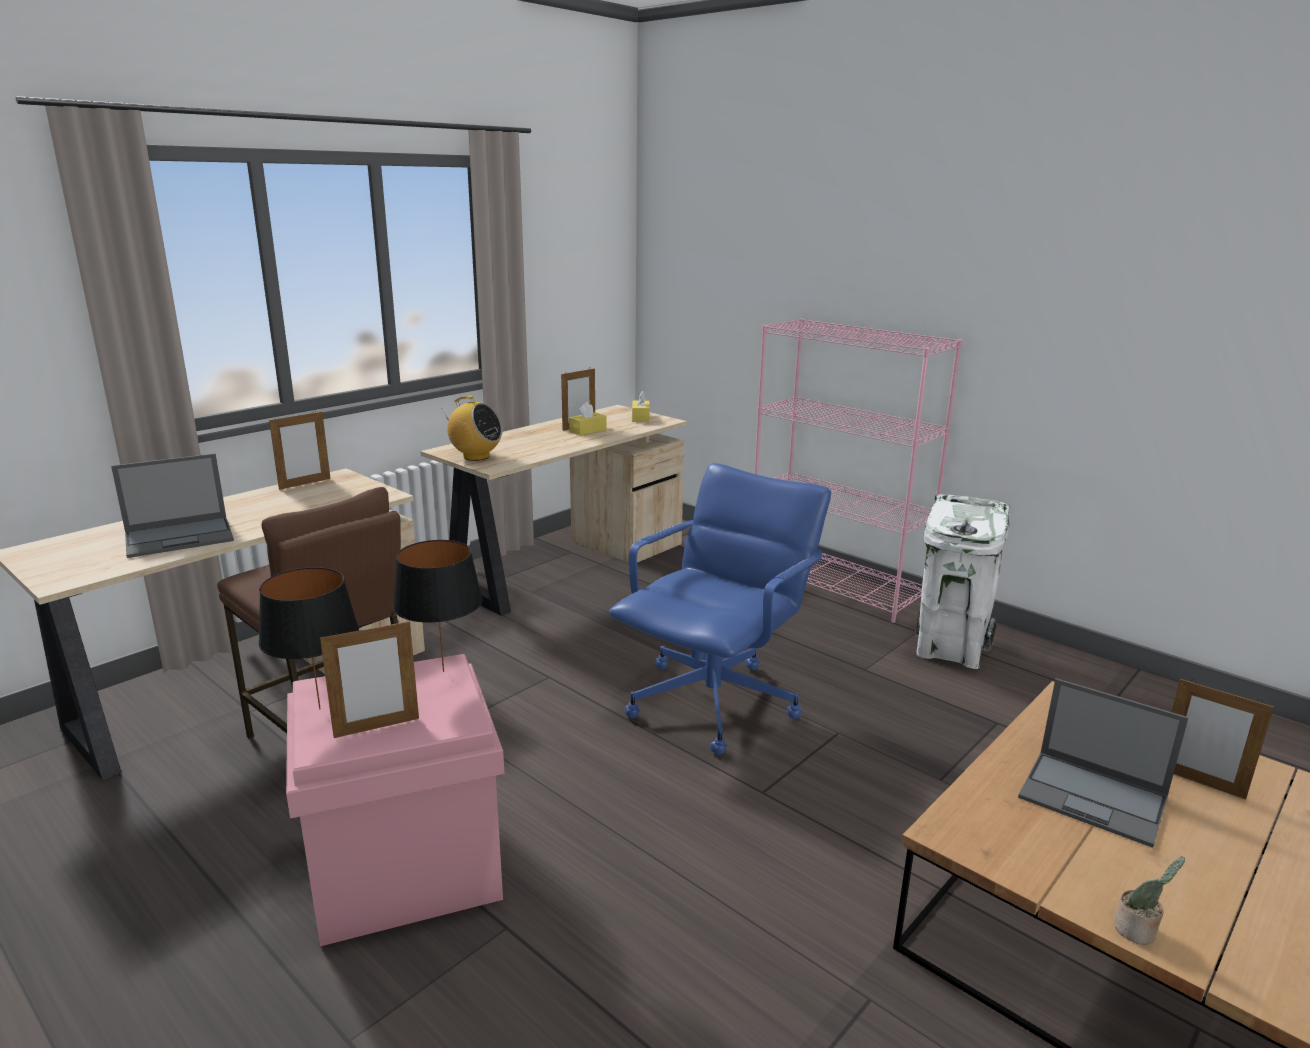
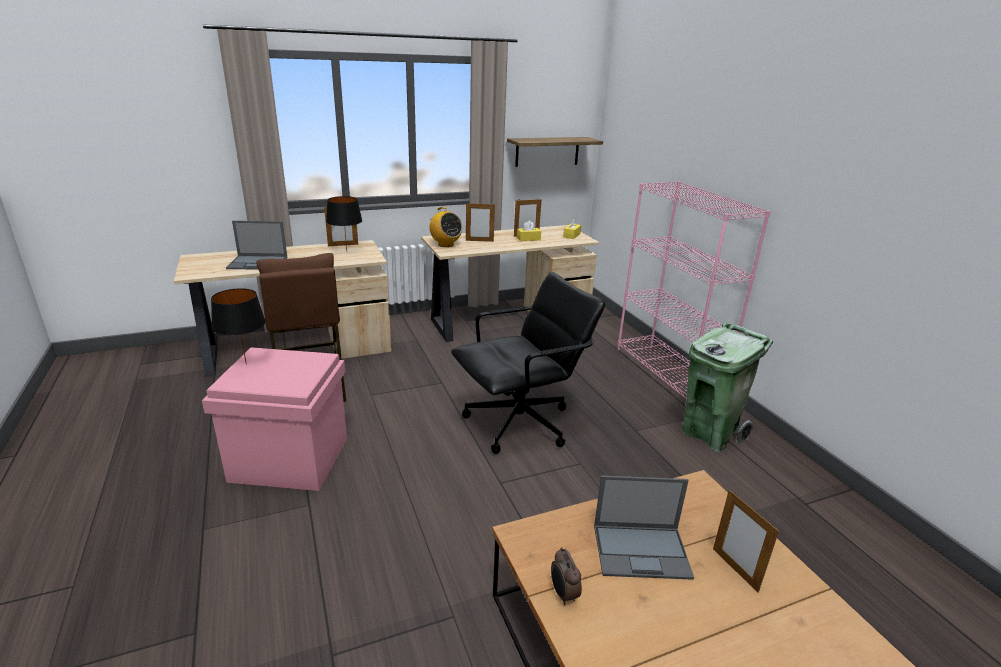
camera: 25 degrees right, 5 degrees up
(377, 727) = (259, 380): picture frame -> picture frame (479, 241)
(443, 671) = (318, 360): black table lamp -> black table lamp (347, 251)
(574, 297) = (547, 151): none -> shelf
(715, 703) = (520, 423): blue office chair -> black office chair
(950, 649) = (710, 434): white trash can -> green trash can
(1073, 885) = (563, 594): none -> alarm clock
(1094, 798) = (642, 551): laptop -> laptop turned 60 degrees counterclockwise
(1137, 931) = (572, 637): potted plant -> none

